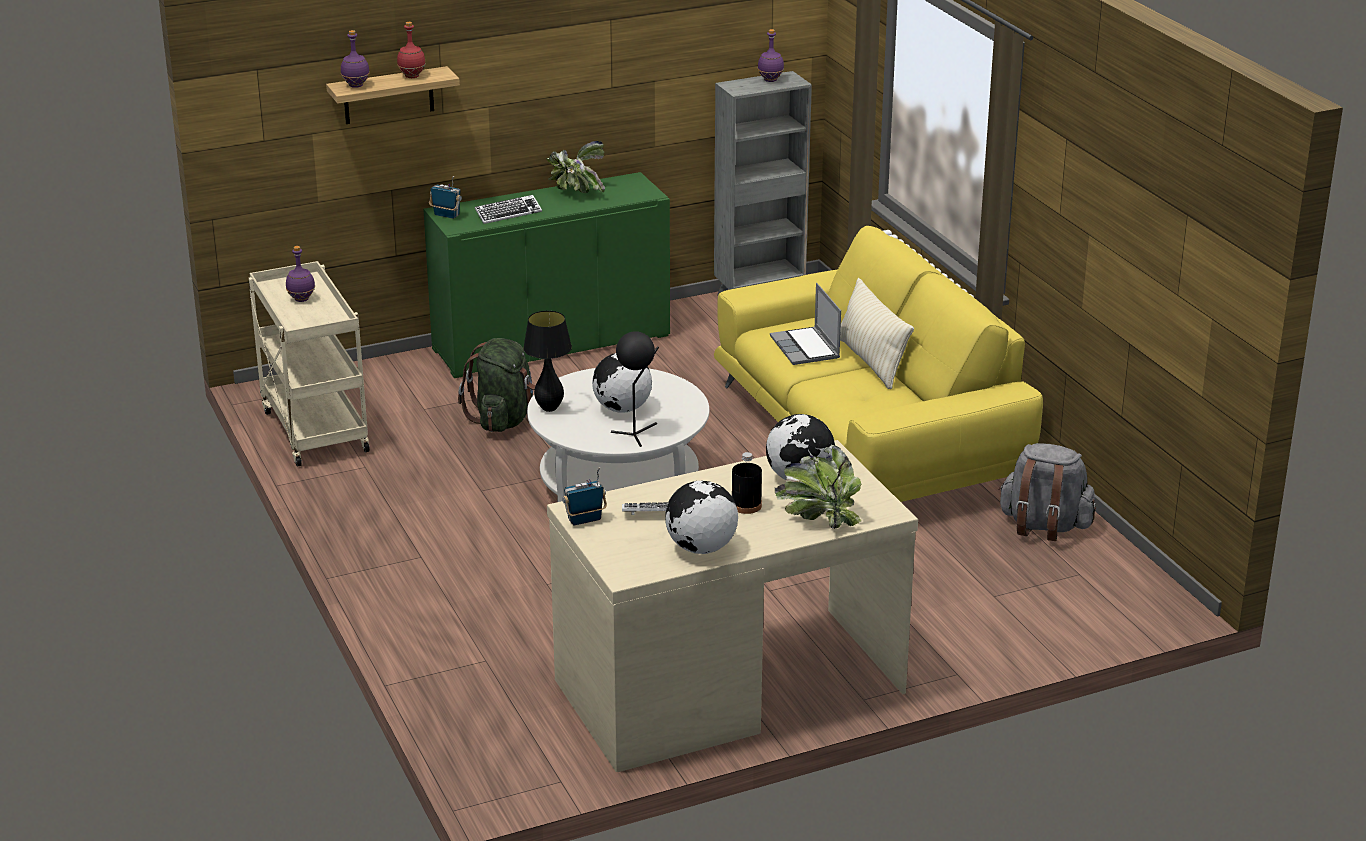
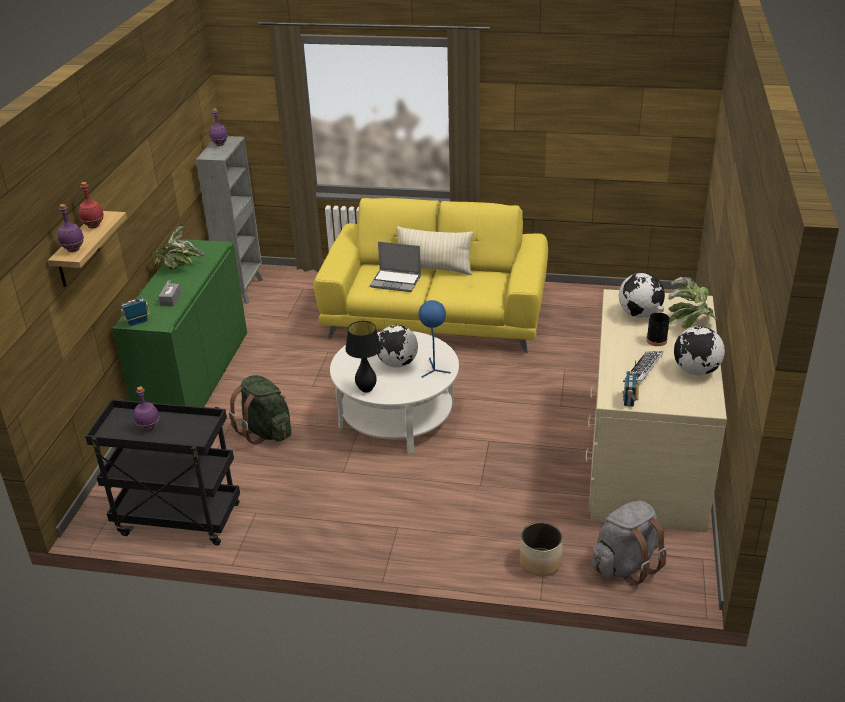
camera: 55 degrees left, 5 degrees up
(313, 430) = (176, 520): beige cart -> black cart
(446, 667) = (540, 563): none -> planter
(508, 213) = (170, 299): keyboard -> grey tissue box
(637, 433) = (433, 369): black table lamp -> blue table lamp
(1044, 526) = (575, 301): grey backpack -> grey backpack (626, 565)

